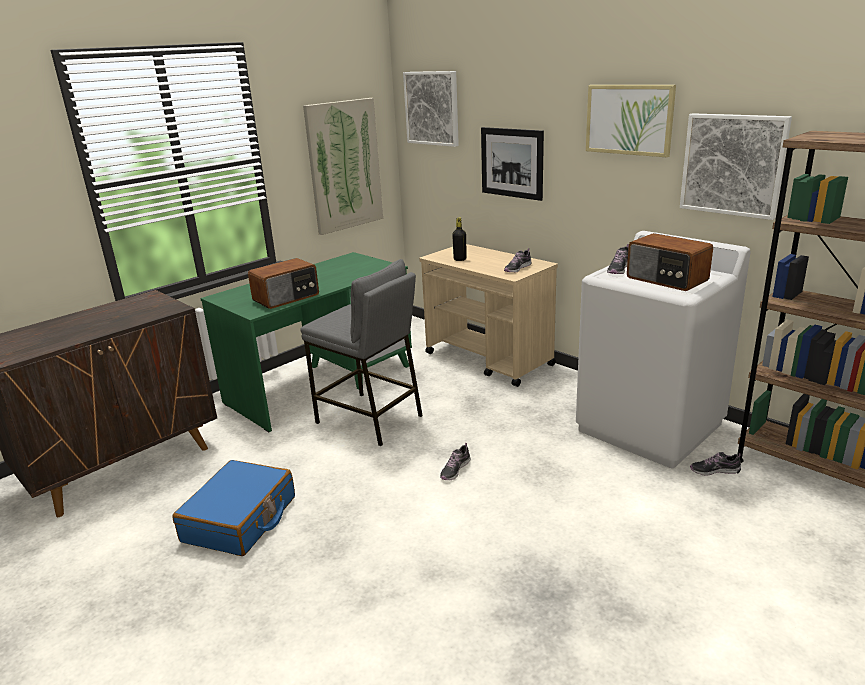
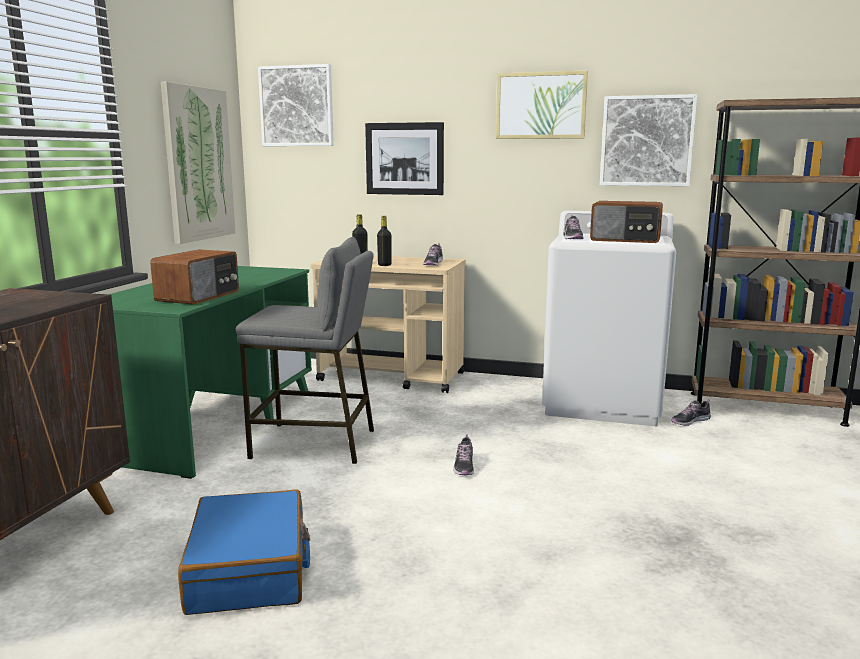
camera: 30 degrees left, 10 degrees down
(473, 266) = (384, 265): none -> black bottle

